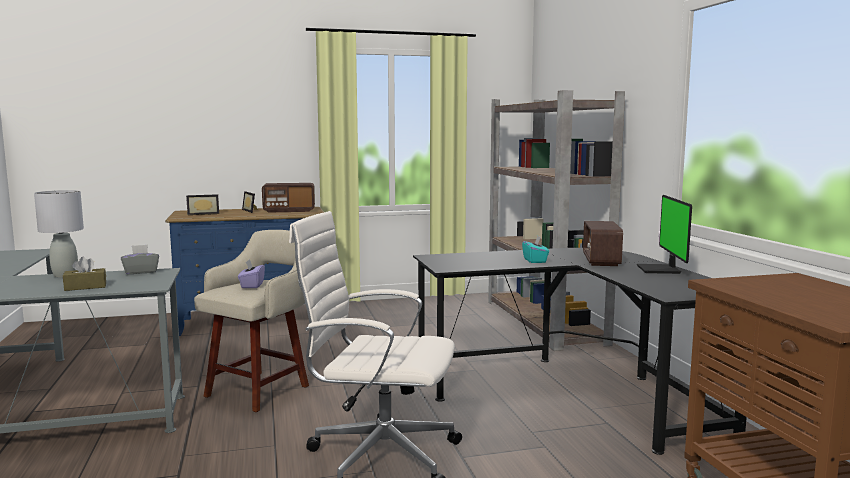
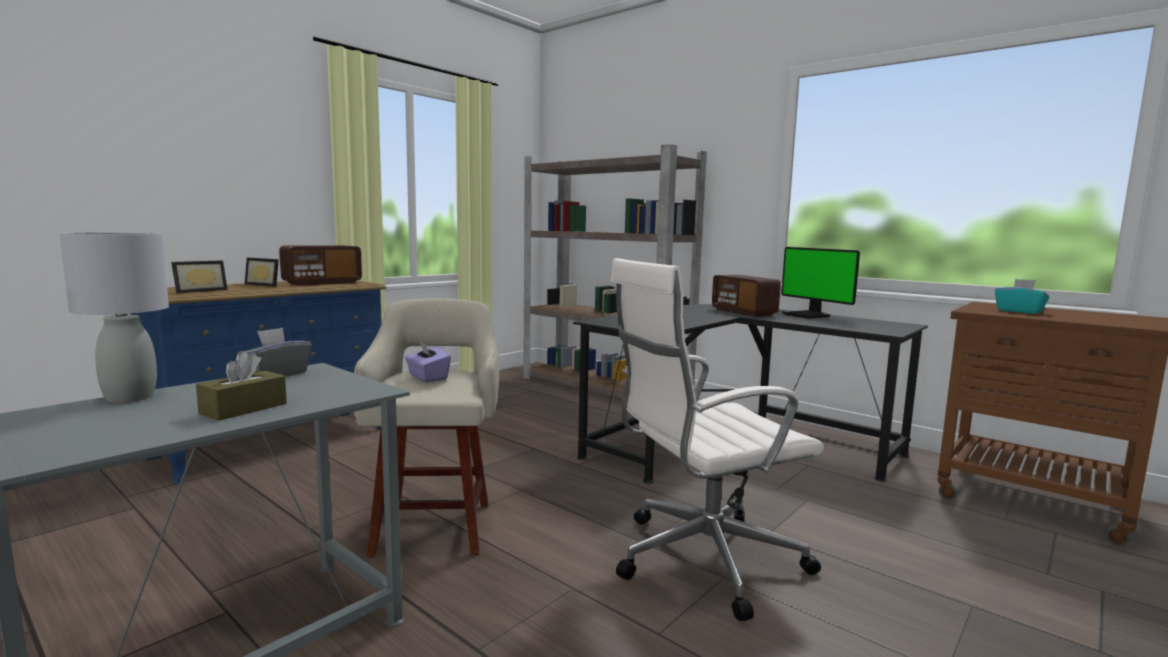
camera: 35 degrees left, 0 degrees up
(535, 260) = (698, 316): turquoise tissue box -> turquoise tissue box (1019, 311)

